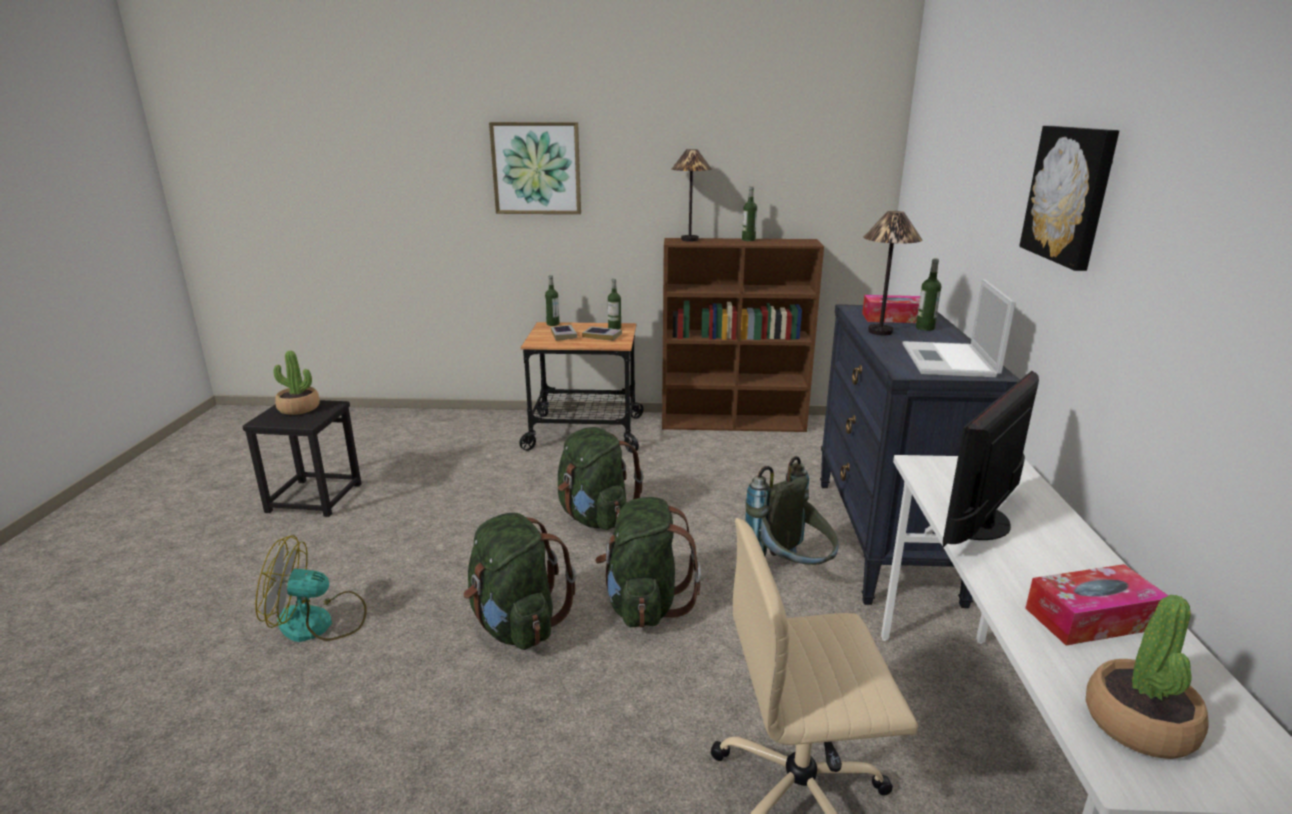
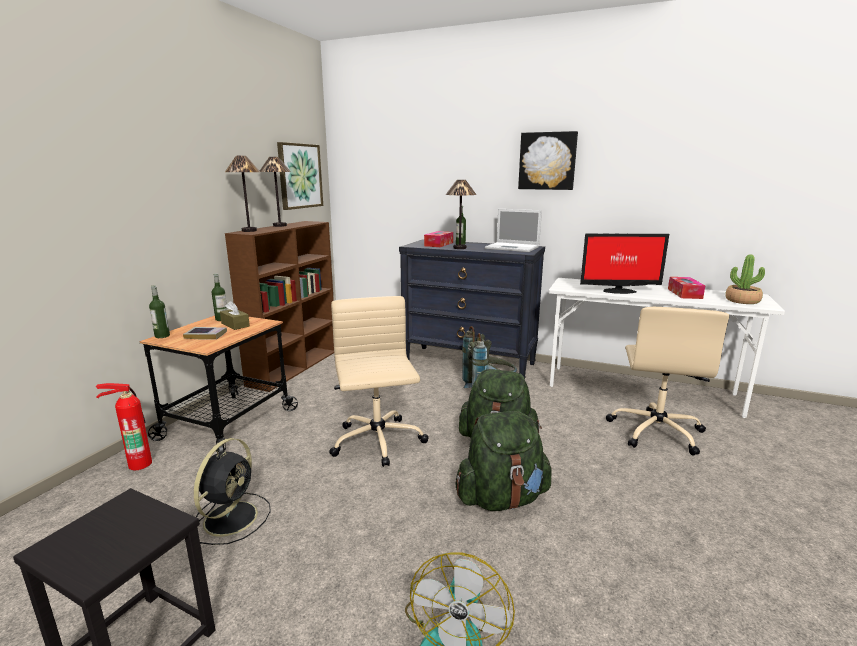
camera: 70 degrees left, 5 degrees down
(299, 408) = (93, 534): potted plant -> none
(447, 482) = (232, 516): none -> black fan
(505, 422) = (139, 463): none -> fire extinguisher
(536, 168) = (101, 174): picture -> picture (299, 176)
(595, 517) = (378, 442): green backpack -> beige office chair
(602, 336) = (235, 325): book -> brown tissue box
(748, 240) = (280, 225): bottle -> table lamp
(984, 523) = (617, 291): monitor -> monitor turned 60 degrees counterclockwise

